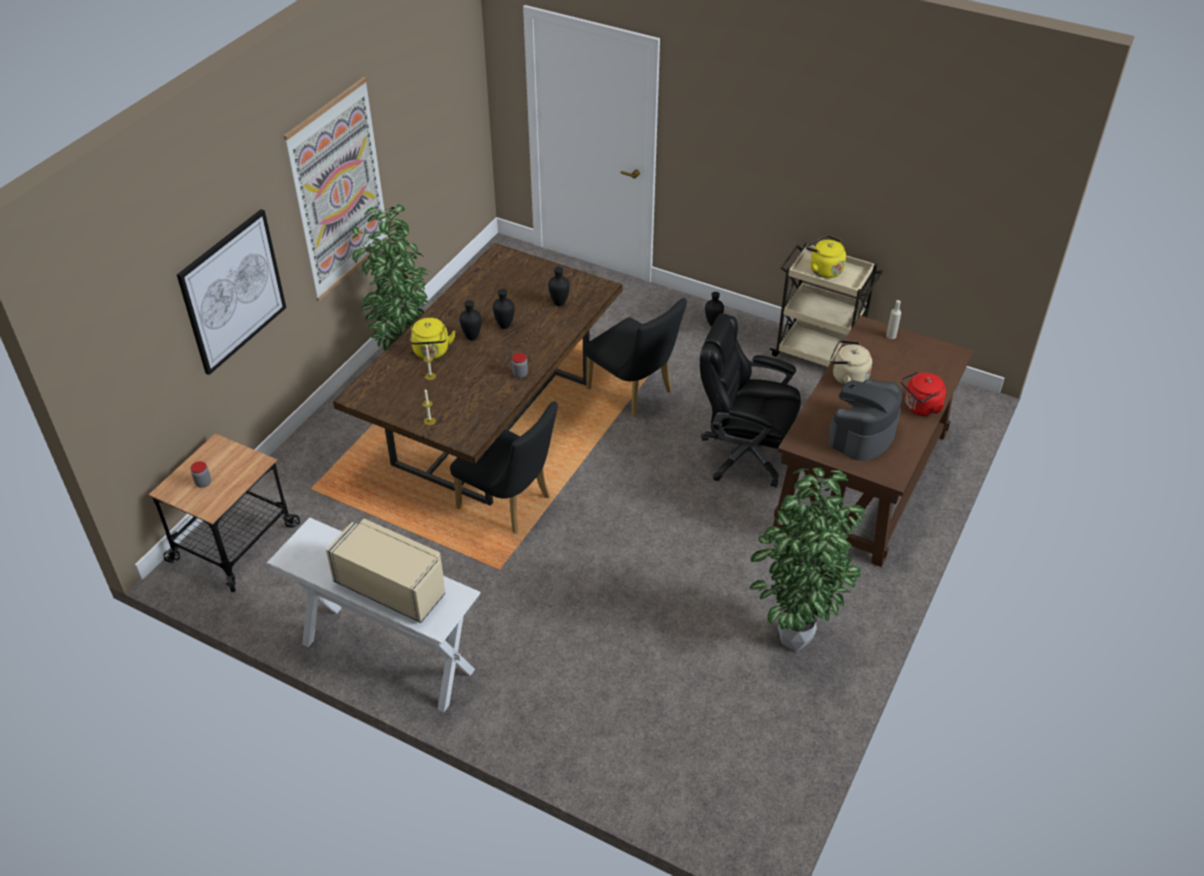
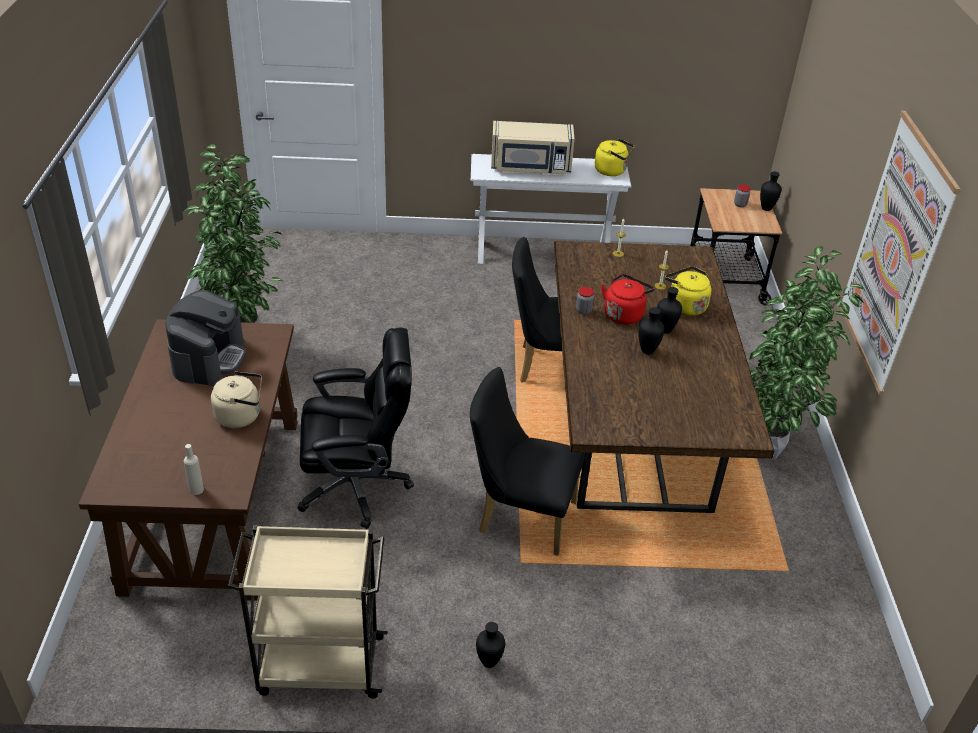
camera: 150 degrees right, 5 degrees down
(233, 291) = (836, 169): picture -> none
(559, 304) = (618, 393): black vase -> black vase (766, 208)
(824, 270) = (320, 564): yellow kettle -> yellow kettle (612, 171)
(920, 408) = (146, 405): red kettle -> red kettle (624, 314)

